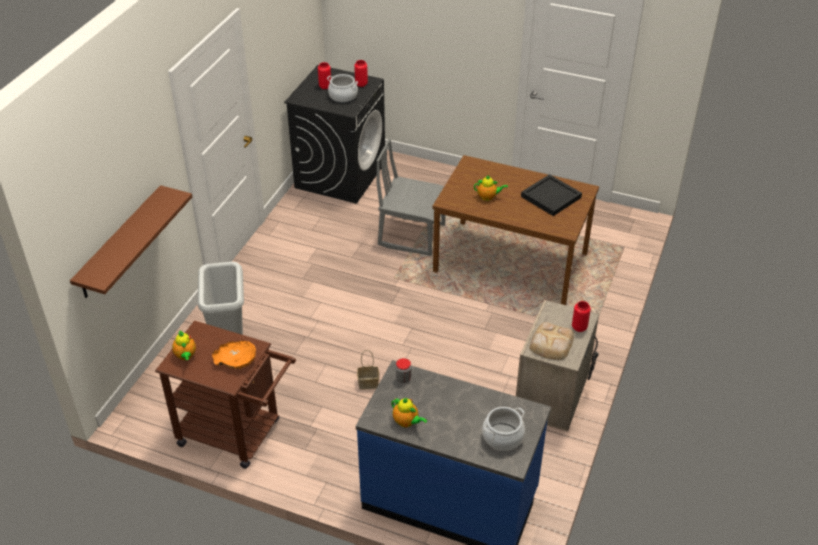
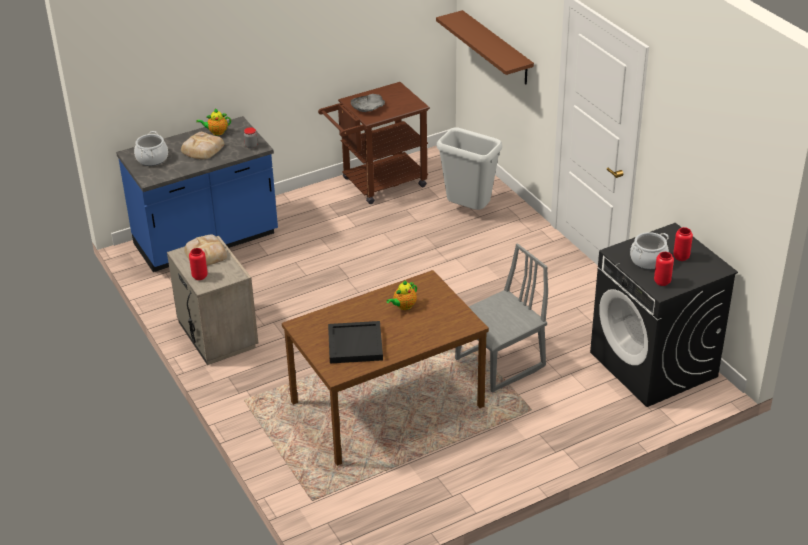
camera: 130 degrees right, 5 degrees down
(186, 356) = (397, 93): teapot -> none
(236, 360) = (367, 108): orange bowl -> grey bowl
(367, 383) = (350, 254): basket -> none
(447, 411) = (202, 149): none -> bread

